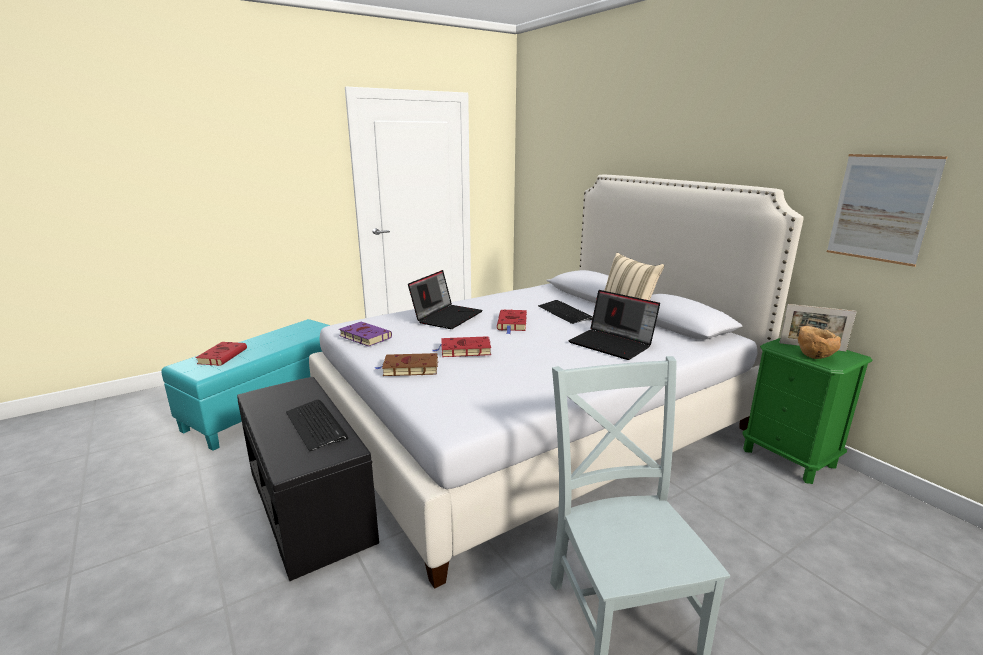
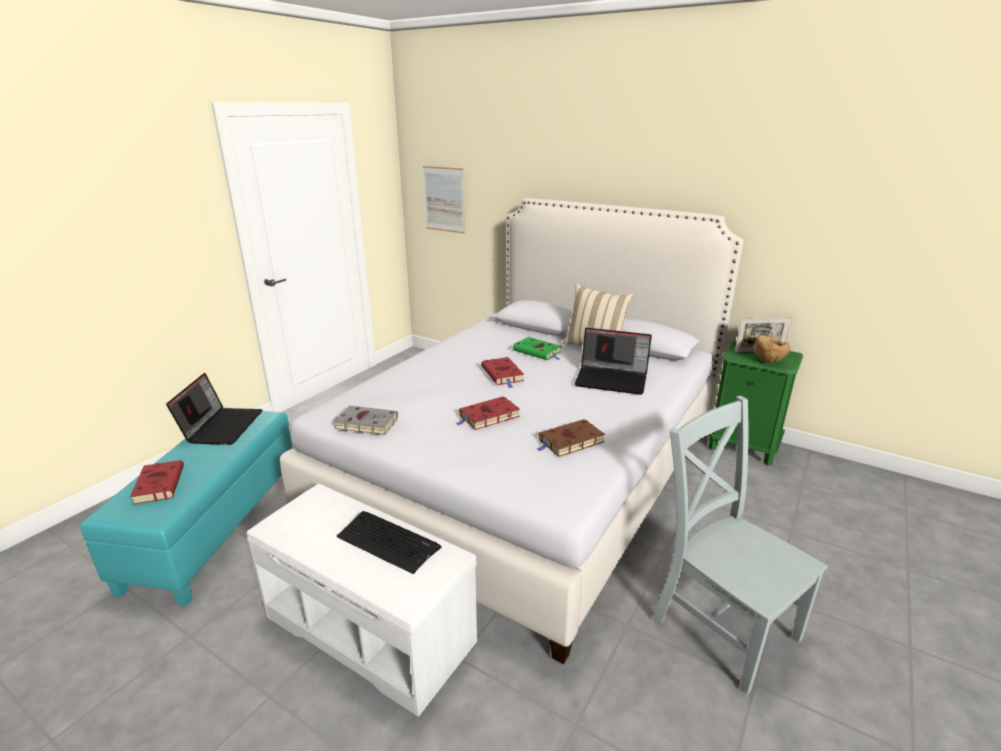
camera: 25 degrees left, 5 degrees up
(311, 505) = (372, 628): black bench -> white bench
(364, 336) = (365, 423): purple book -> grey book
(409, 368) = (456, 451): brown book -> brown book (570, 442)
(447, 316) = (430, 379): laptop -> laptop (222, 426)
(565, 313) = (538, 352): keyboard -> green book
(881, 208) = (806, 231): picture -> picture (444, 199)

